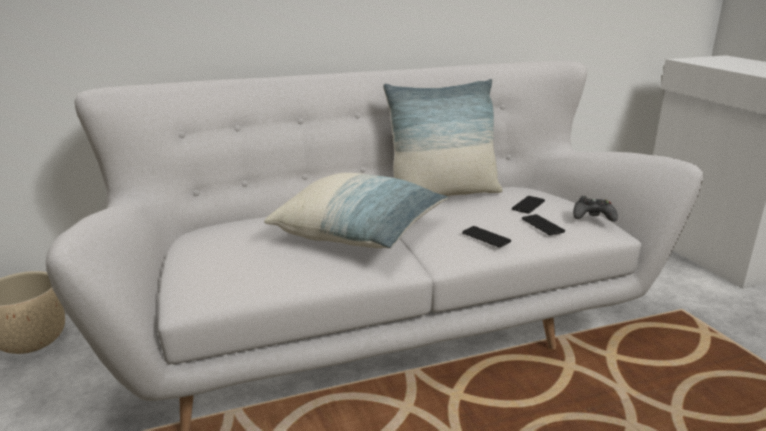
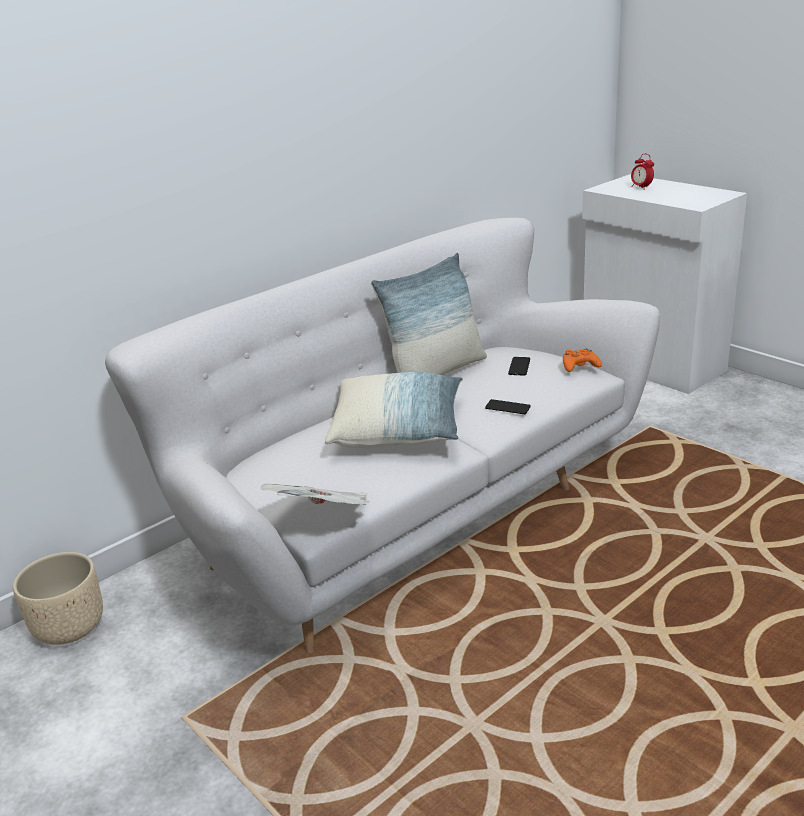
camera: 20 degrees left, 5 degrees up
(207, 292) = (324, 518): none -> newspaper
(542, 225) = (544, 384): phone -> none
(593, 216) = (579, 366): black game controller -> orange game controller
(731, 63) = (641, 188): none -> alarm clock

